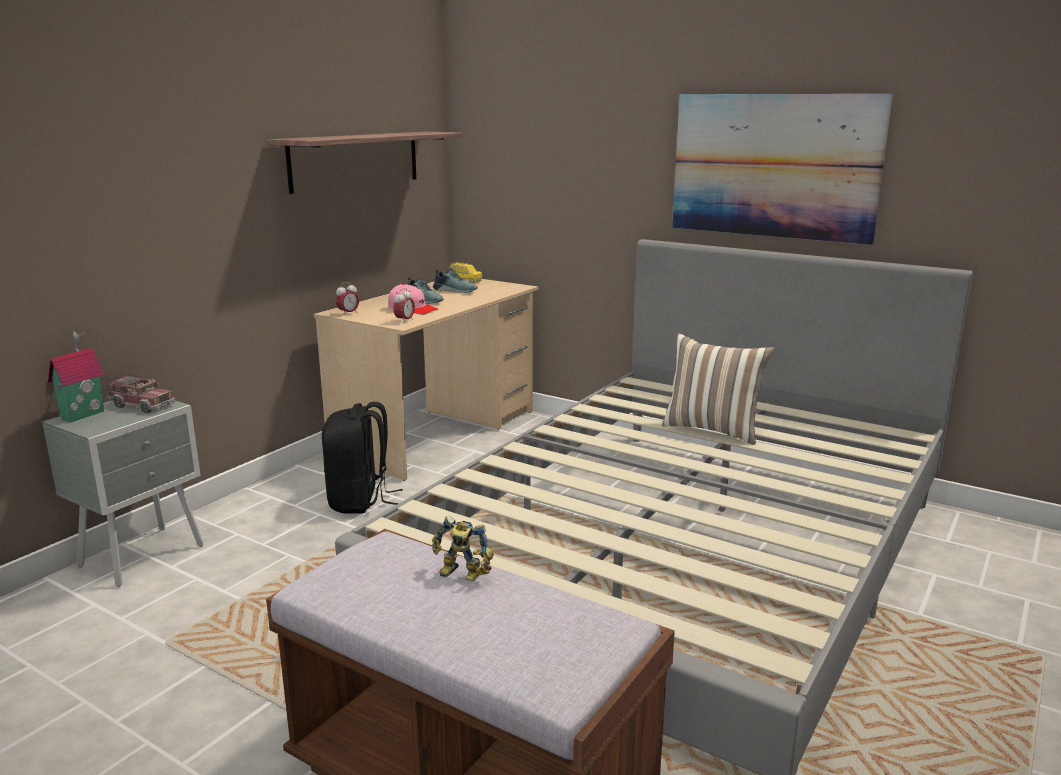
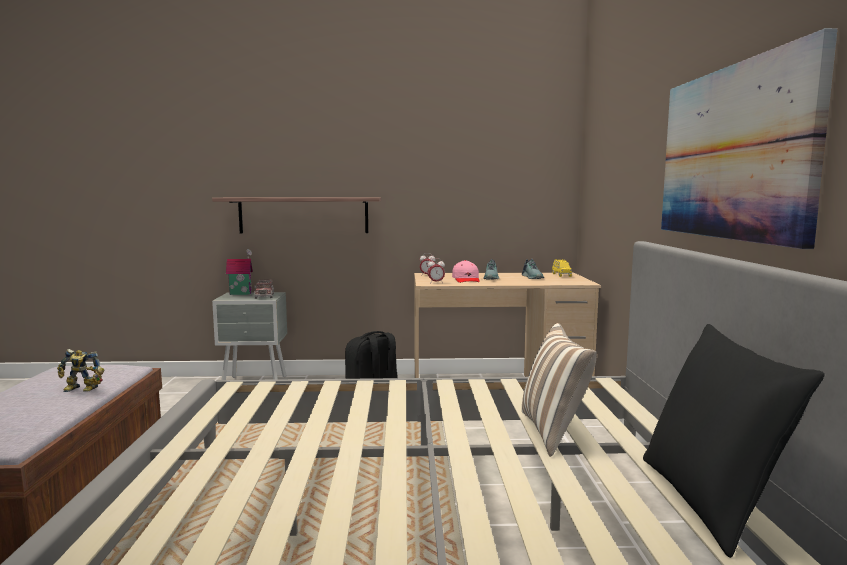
camera: 55 degrees right, 10 degrees down
(355, 160) = (473, 172): shelf -> shelf (303, 215)
(461, 575) = (80, 390): toy robot -> toy robot turned 75 degrees counterclockwise
(855, 429) = (710, 502): none -> black pillow

